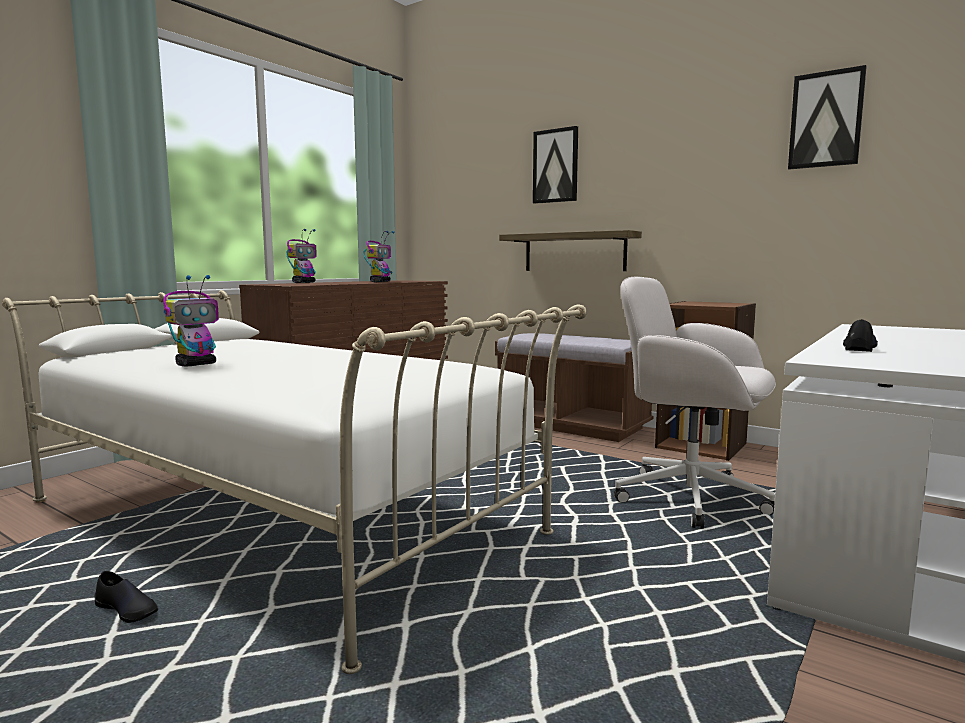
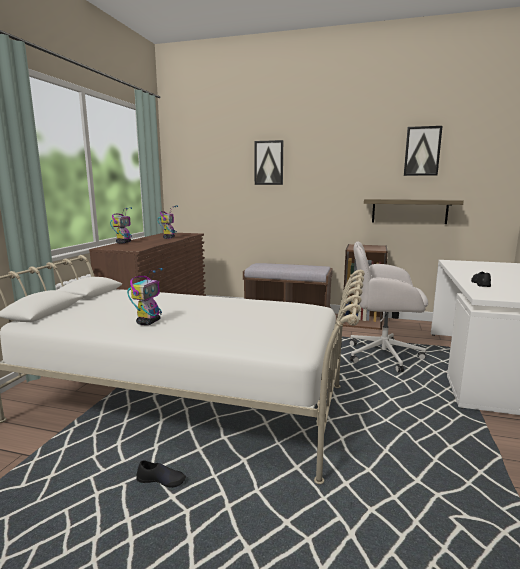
camera: 20 degrees left, 5 degrees up
(574, 252) = (281, 215): shelf -> shelf (409, 211)

